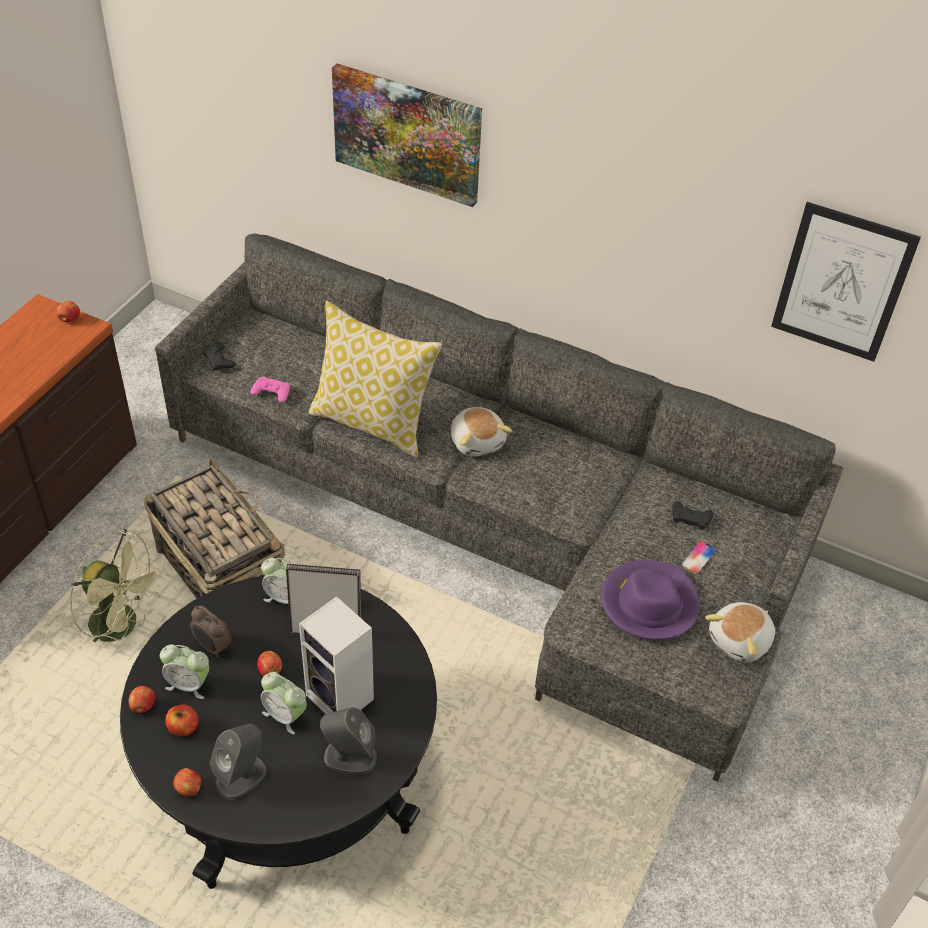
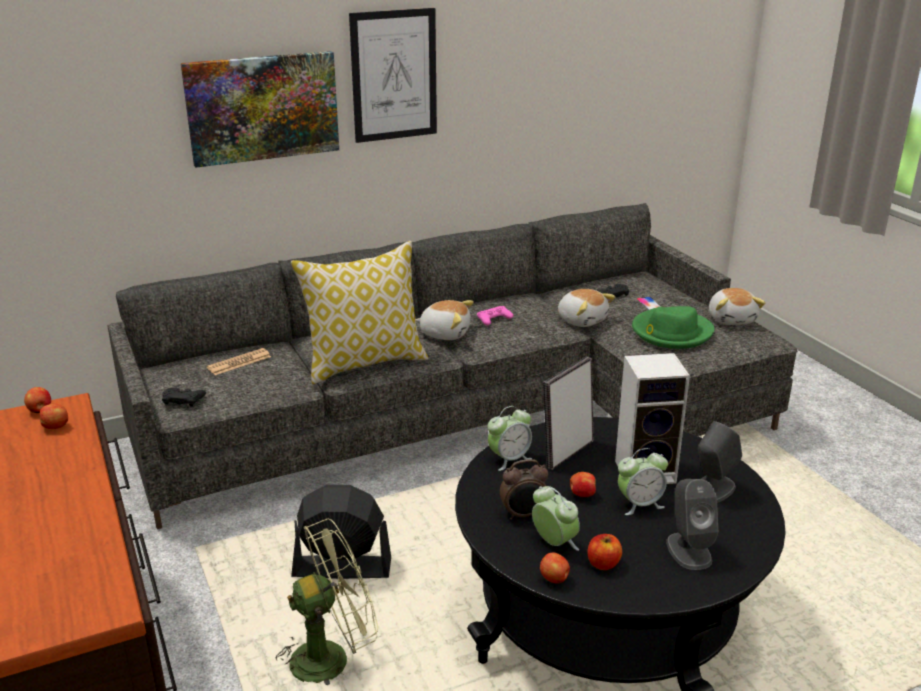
camera: 50 degrees left, 20 degrees down
(189, 684) = (554, 543): alarm clock -> alarm clock turned 90 degrees counterclockwise
(189, 789) = (679, 585): apple -> apple (56, 427)
(220, 571) = (341, 568): basket -> black fan
(271, 392) = (263, 390): pink game controller -> pink game controller (494, 319)
(297, 352) = (239, 362): none -> newspaper
(610, 522) = (582, 320): none -> plush toy
(648, 603) = (671, 332): purple hat -> green hat
(842, 283) = (612, 80): picture -> picture (394, 75)

